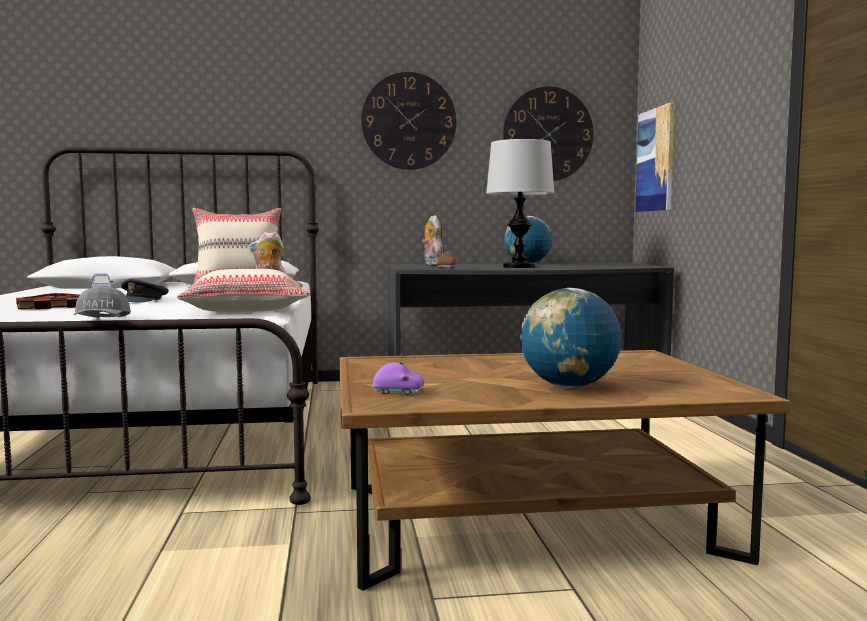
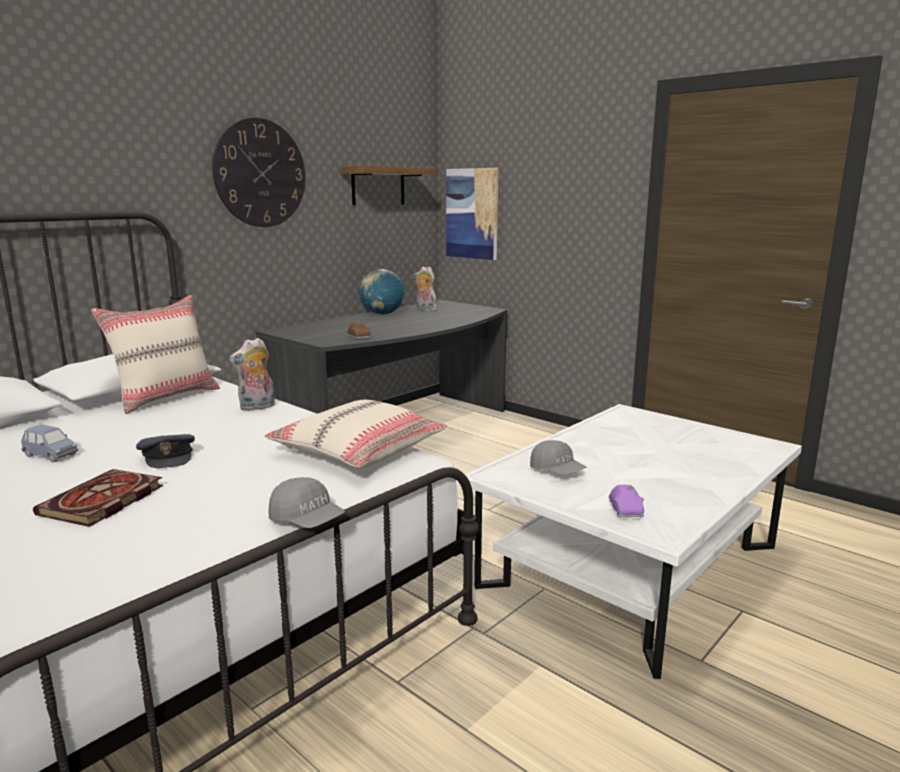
camera: 40 degrees left, 10 degrees up
(398, 391) = (626, 510): purple toy car -> purple toy car turned 120 degrees clockwise
(425, 367) = (557, 471): none -> grey cap
(432, 264) = (309, 328): plush toy -> plush toy (425, 310)
(518, 267) = (404, 325): table lamp -> none
(529, 520) = (631, 566): brown coffee table -> white coffee table
(548, 134) = (378, 186): wall clock -> shelf
(569, 386) = (689, 466): globe -> none

